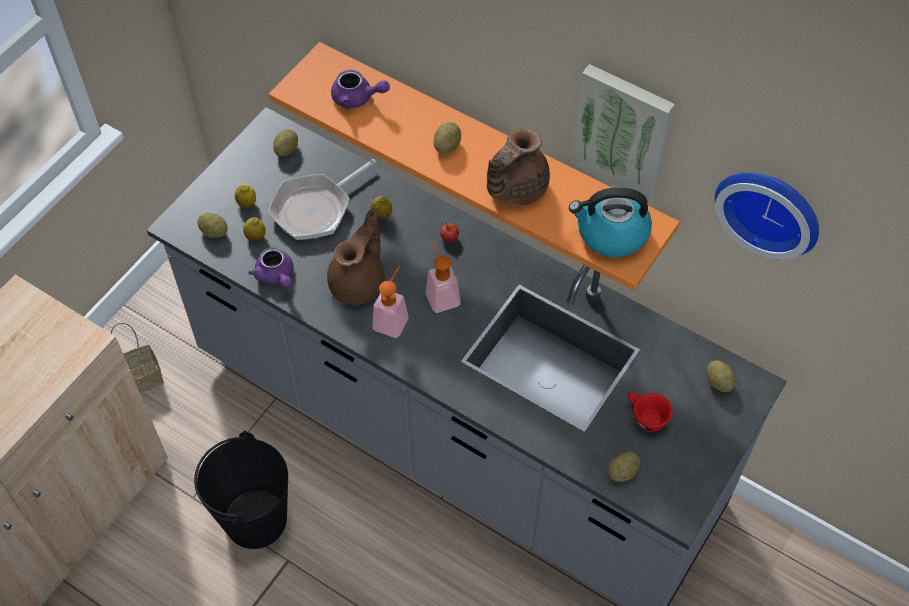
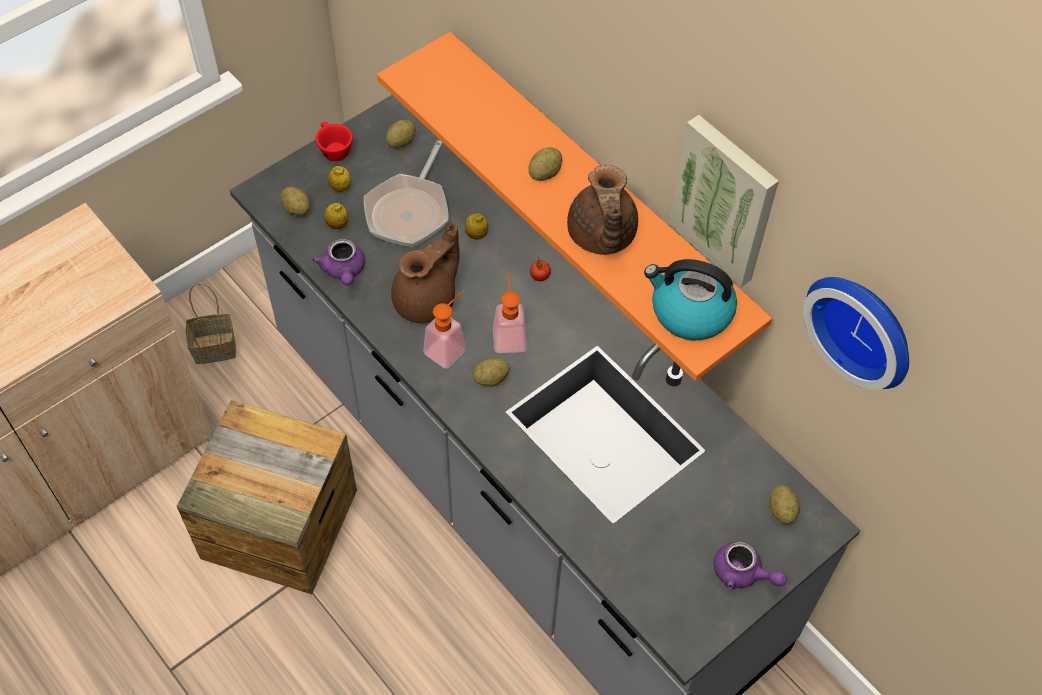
camera: 15 degrees right, 0 degrees up
(255, 519) = (279, 524): black bucket -> crate
(316, 208) = (410, 211): frying pan -> frying pan turned 45 degrees counterclockwise
(357, 98) = (467, 100): purple teapot -> purple teapot (743, 574)
(514, 188) = (600, 236): brown teapot -> brown teapot turned 60 degrees counterclockwise
(622, 472) = (639, 579): potato -> potato (491, 379)
(645, 417) = (685, 526): red cup -> red cup (333, 149)

